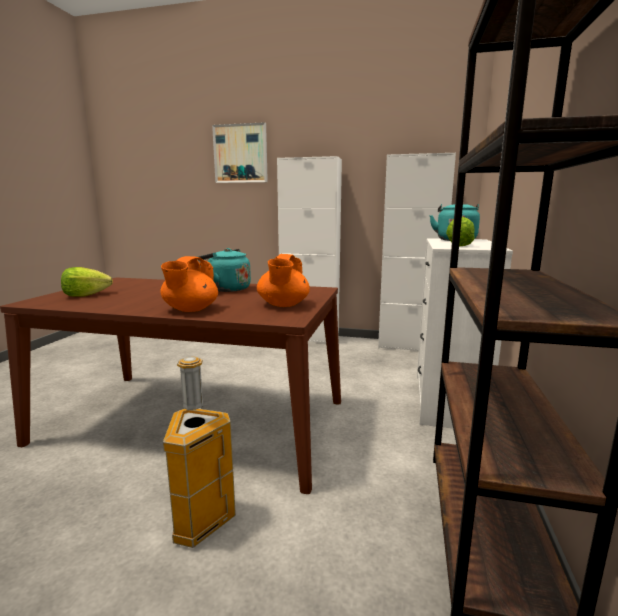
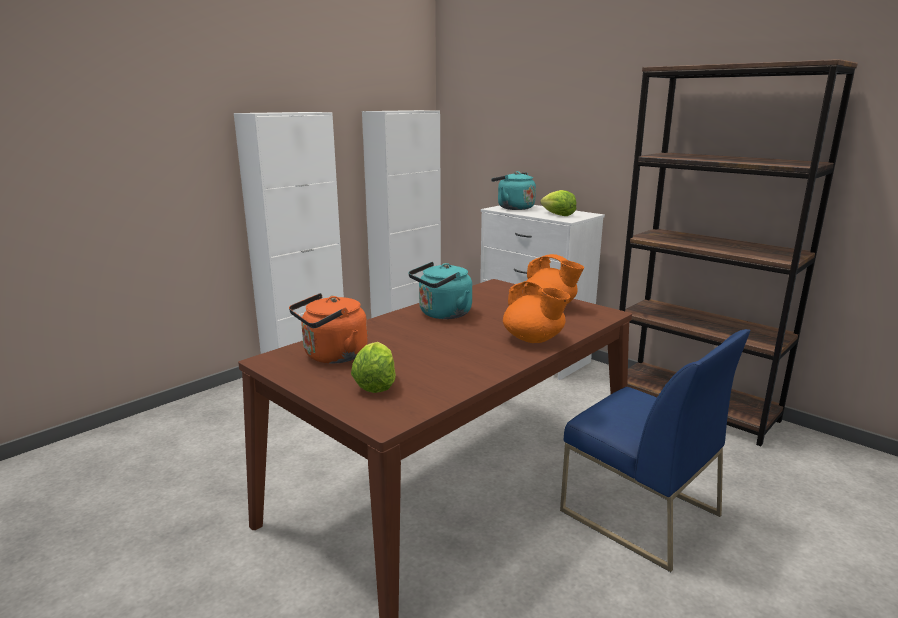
camera: 60 degrees left, 5 degrees up
(128, 285) = (332, 356): none -> orange kettle
(201, 523) = (638, 513): trash can -> blue chair
(240, 154) = (154, 100): picture -> none

